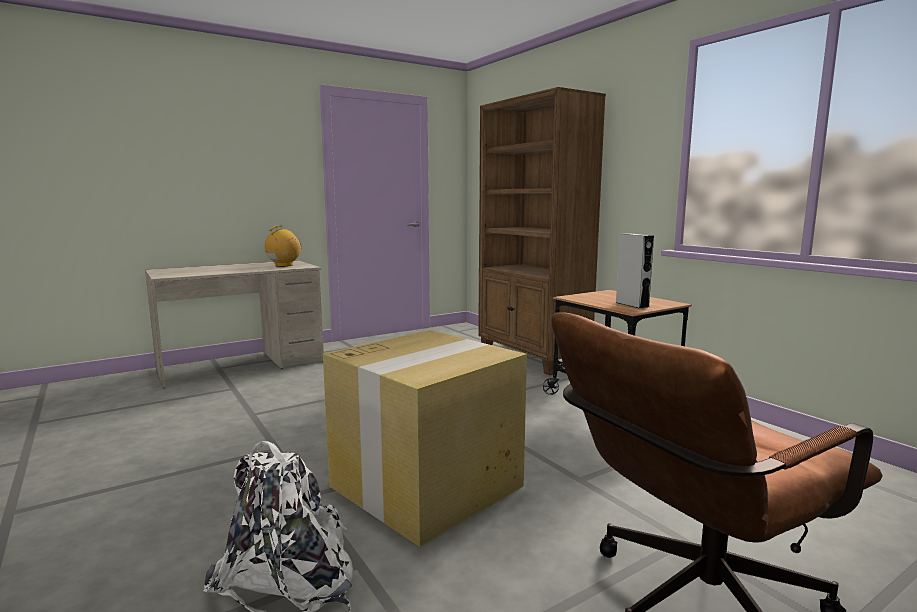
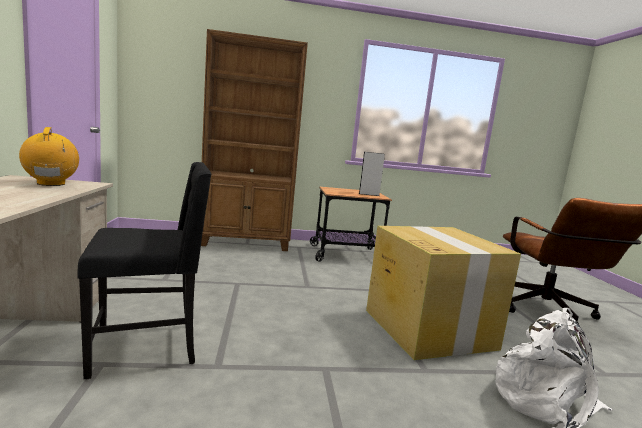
camera: 65 degrees left, 0 degrees up
(263, 391) = (148, 347): none -> black chair

